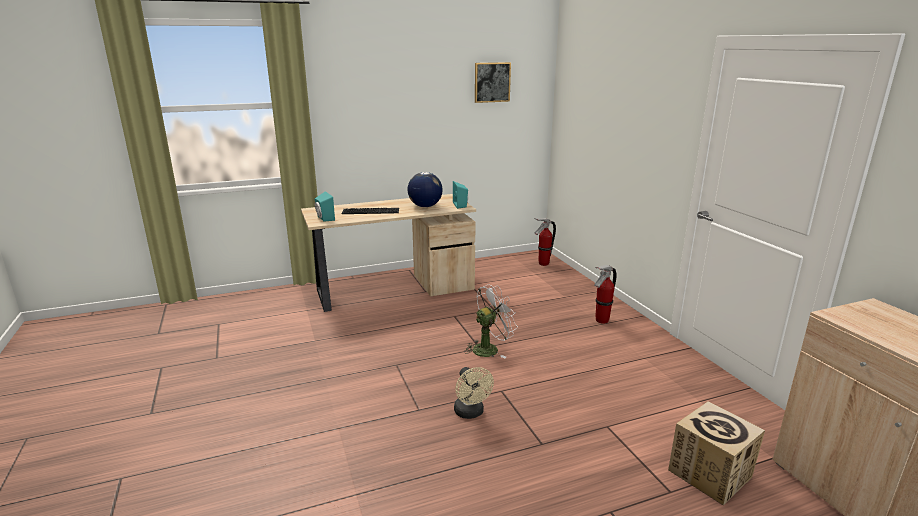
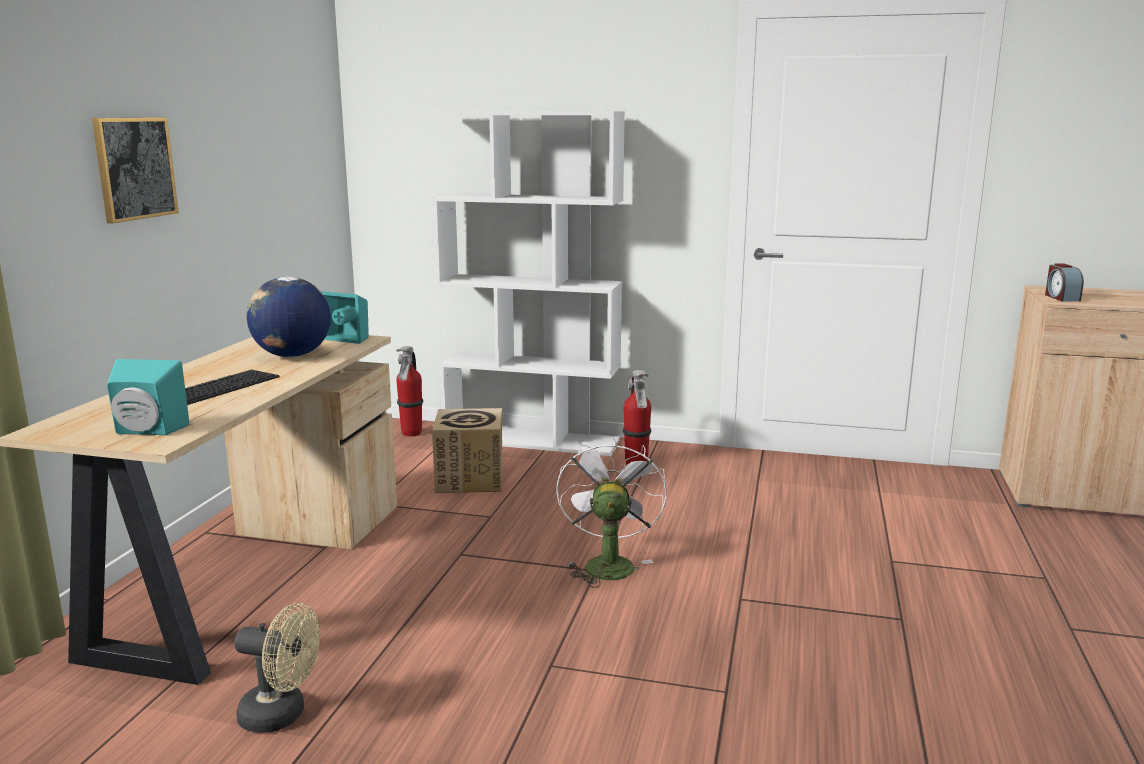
camera: 55 degrees left, 5 degrees down
(471, 413) = (779, 646): beige fan -> beige fan (282, 715)
(492, 82) = (271, 90): picture -> picture (134, 168)
(585, 288) = (532, 440): none -> white bookcase
(710, 473) = (1021, 543): cardboard box -> cardboard box (470, 479)
(848, 314) = (1061, 297): none -> alarm clock

